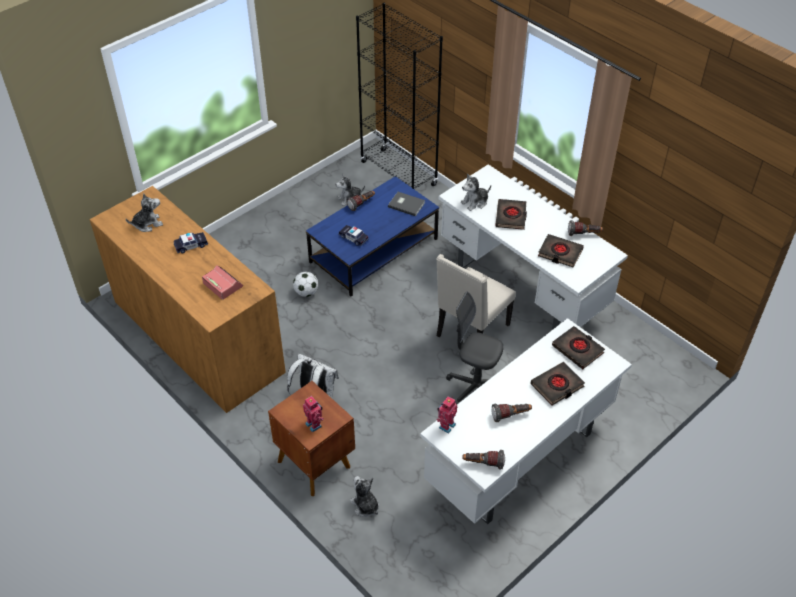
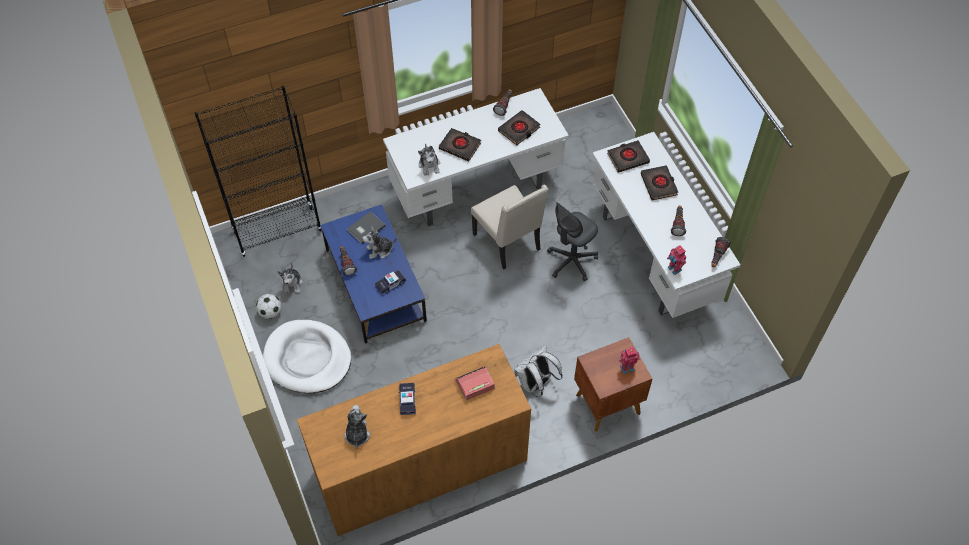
camera: 70 degrees left, 10 degrees up
(278, 231) = (307, 359): none -> white dog bed
(306, 292) = (404, 356): football -> football (270, 312)
(365, 506) = (662, 377): plush toy -> plush toy (379, 250)

